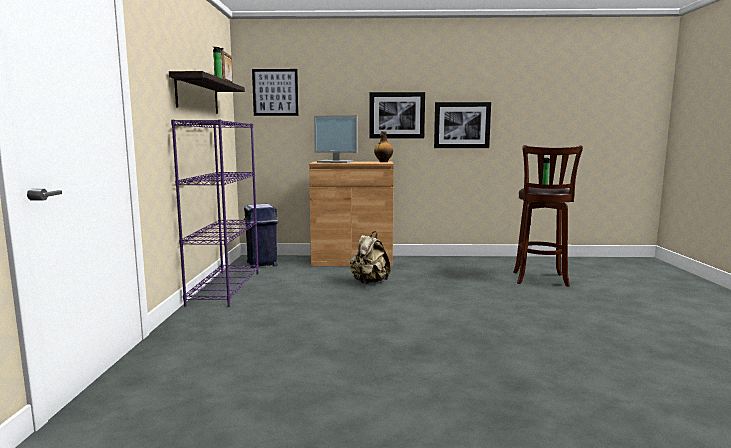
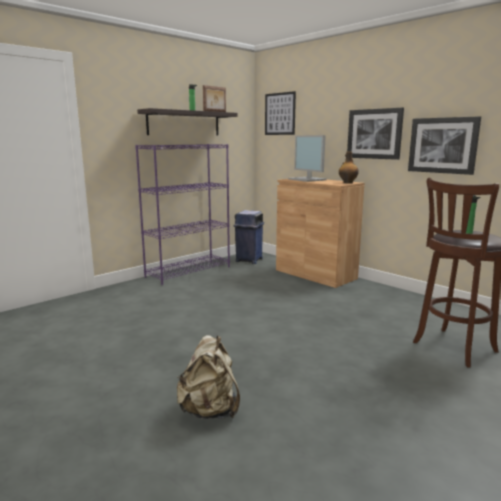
camera: 45 degrees right, 5 degrees up
(369, 282) = (281, 296): beige backpack -> beige backpack (210, 410)

